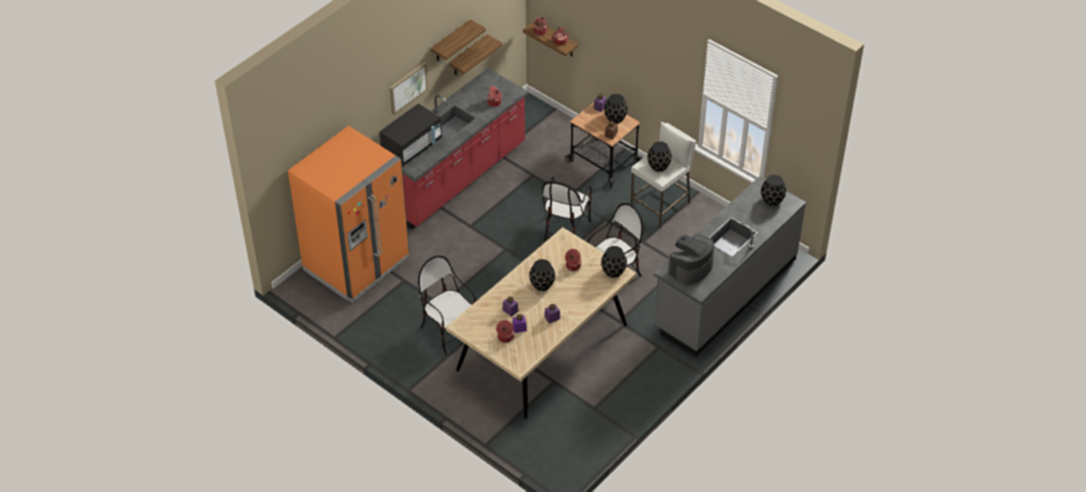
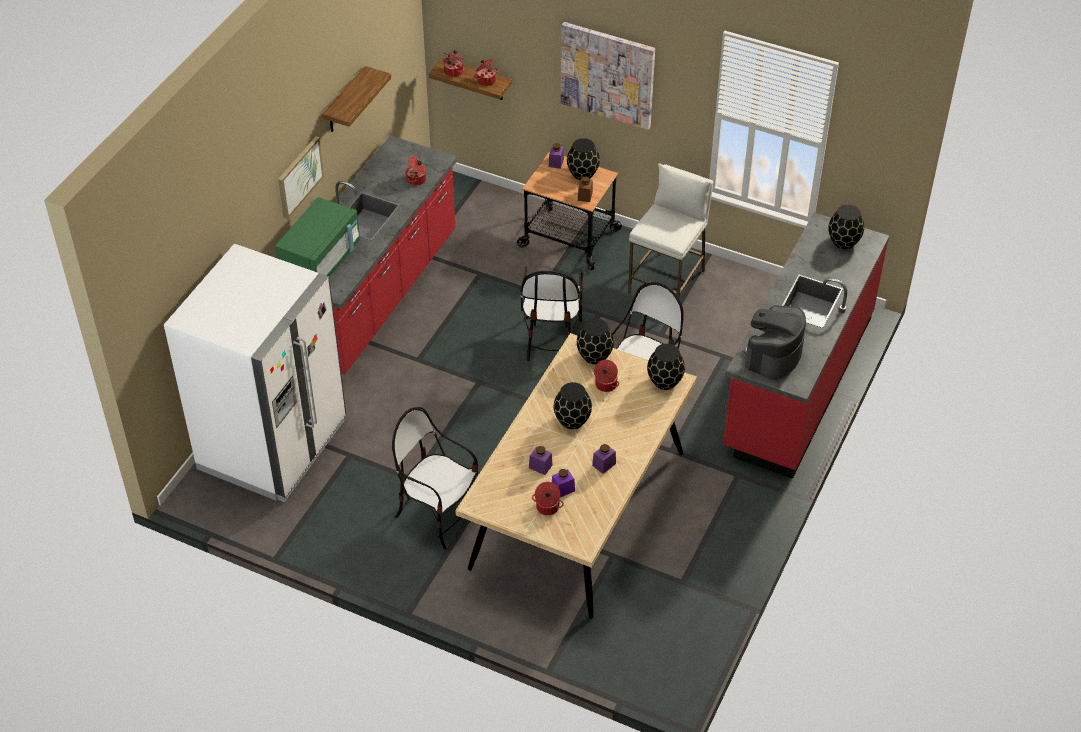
camera: 15 degrees left, 0 degrees up
(356, 264) = (273, 445): orange fridge -> white fridge
(412, 147) = (321, 261): black microwave -> green microwave
(468, 56) = (366, 121): shelf -> none
(637, 53) = (607, 74): none -> picture
(658, 166) = (667, 226): black vase -> black vase (594, 356)
(724, 293) = (797, 382): grey counter -> red counter

